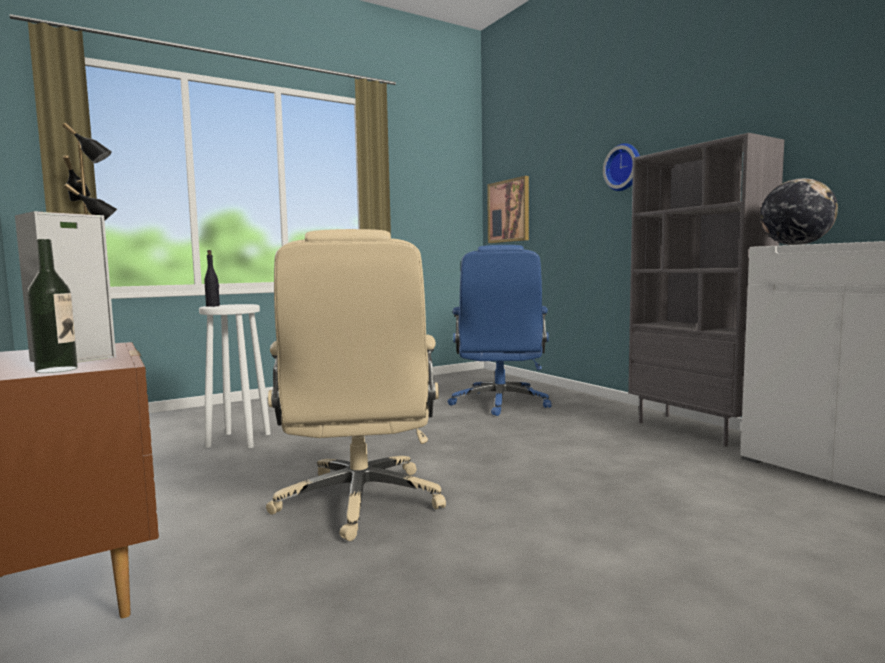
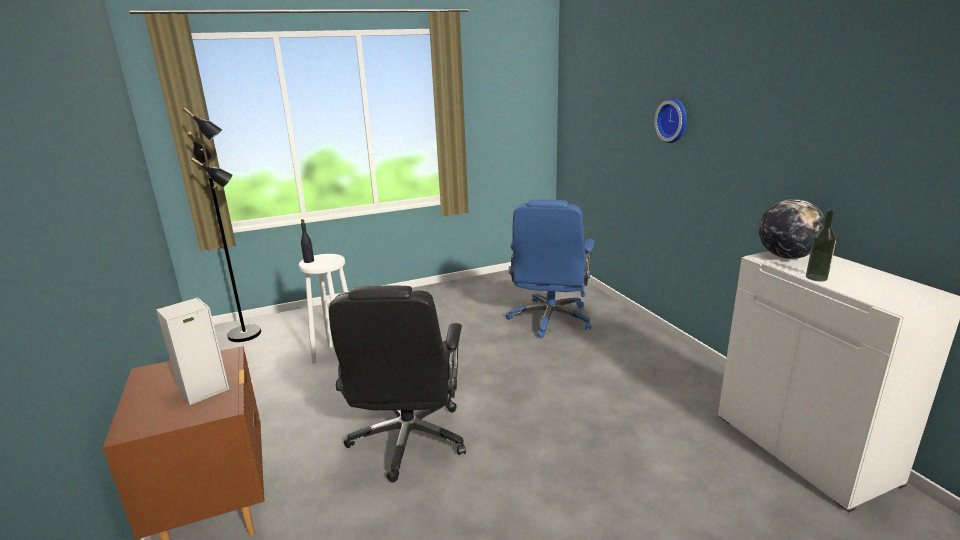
camera: 10 degrees right, 15 degrees up
(56, 370) = (193, 415): bottle -> bottle (816, 277)
(359, 502) = (408, 440): beige office chair -> black office chair
(509, 211) = (578, 127): picture -> none
(695, 429) = (701, 372): grey bookcase -> none

